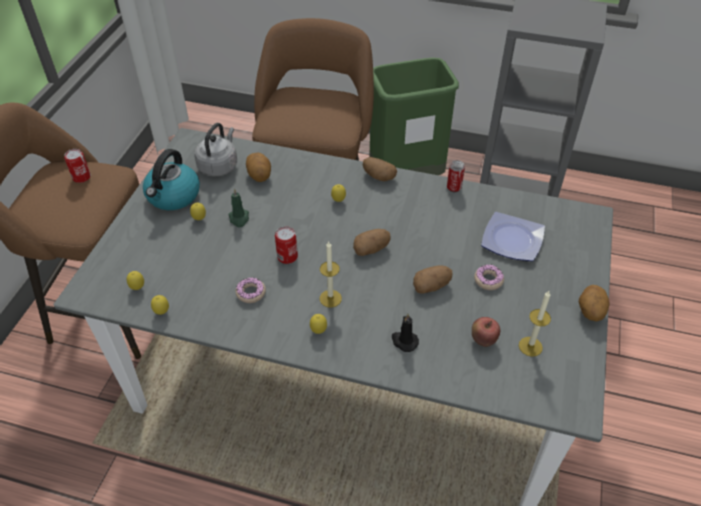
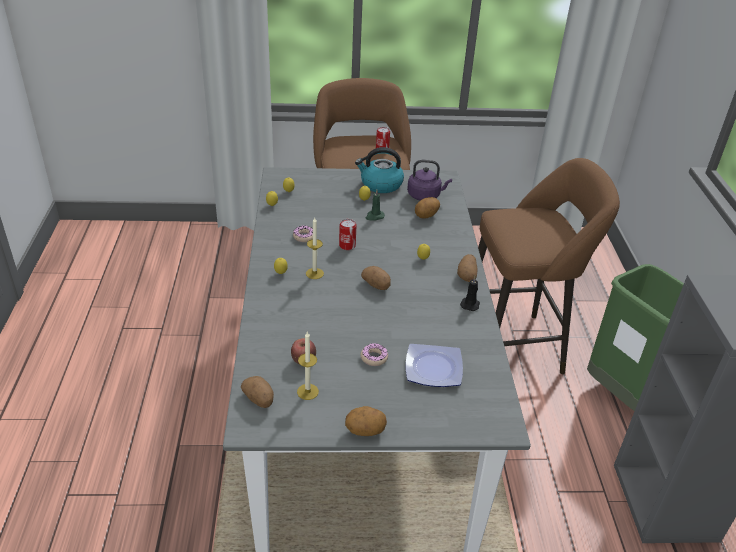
camera: 70 degrees right, 10 degrees down
(219, 166) = (425, 196): grey kettle -> purple kettle
(404, 341) = (287, 317): black candle -> black candle (470, 304)
(431, 286) = (351, 324): potato -> potato (259, 399)
(454, 188) = (482, 322): can -> none

